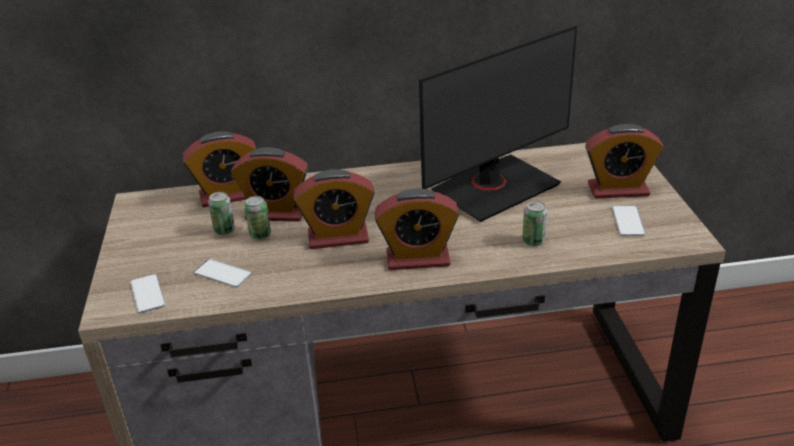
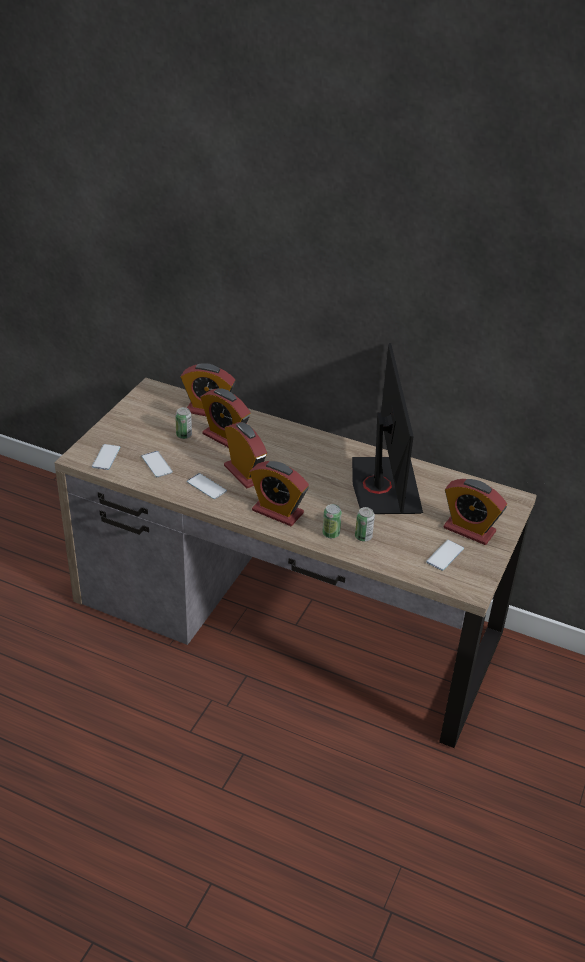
camera: 30 degrees right, 5 degrees up
(260, 235) = (201, 448): can -> can (331, 534)
(308, 270) = (206, 486): none -> phone
(338, 237) = (245, 473): alarm clock -> alarm clock turned 150 degrees counterclockwise
(494, 188) = (384, 486): monitor -> monitor turned 90 degrees counterclockwise

